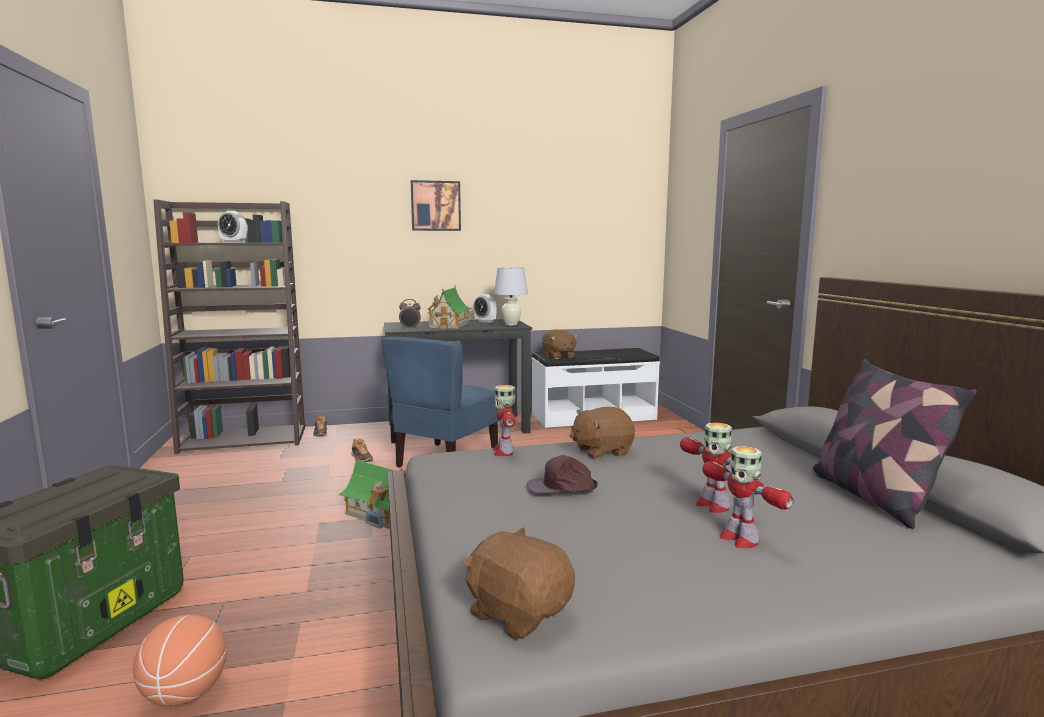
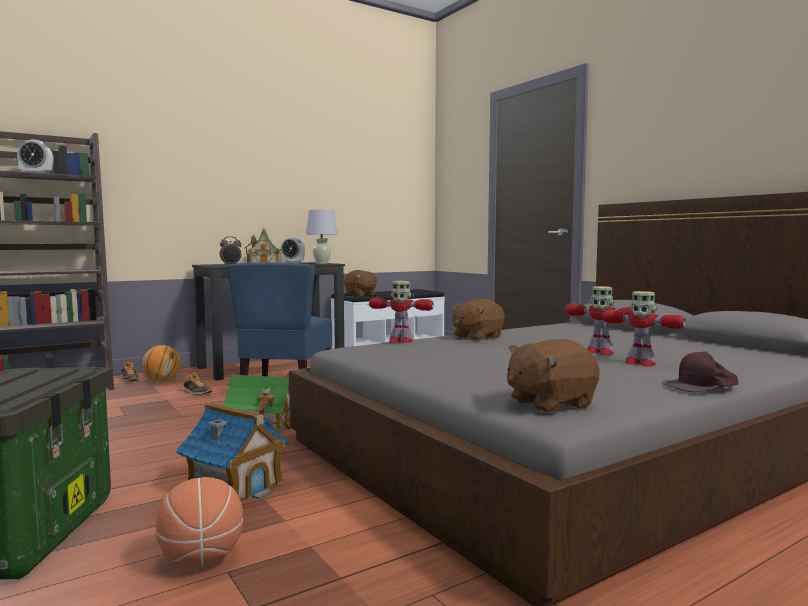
camera: 20 degrees left, 5 degrees down
(291, 597) = (235, 485): none -> toy house
(347, 437) = (162, 380): none -> basketball
(435, 206) = (241, 153): picture -> none
(504, 451) = (400, 341): toy robot -> toy robot turned 45 degrees counterclockwise
(518, 613) = (549, 404): brown plush toy -> brown plush toy turned 45 degrees counterclockwise
(561, 487) = (480, 352): brown cap -> brown cap (701, 386)
(872, 497) = (690, 342): pillow -> none

